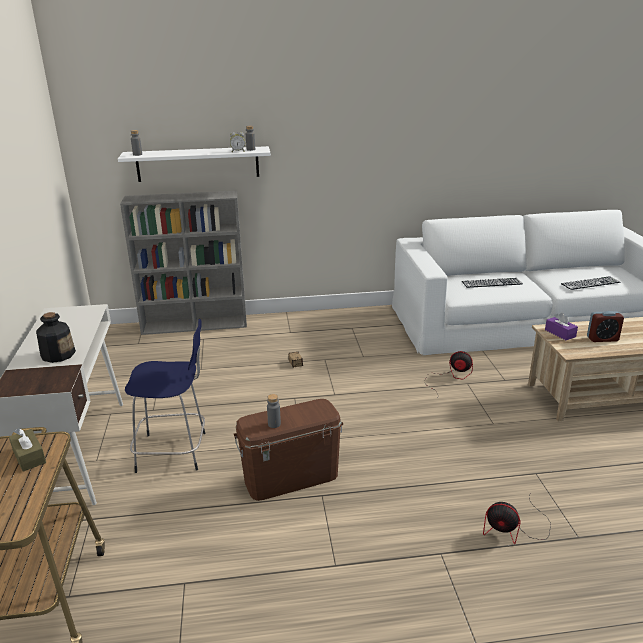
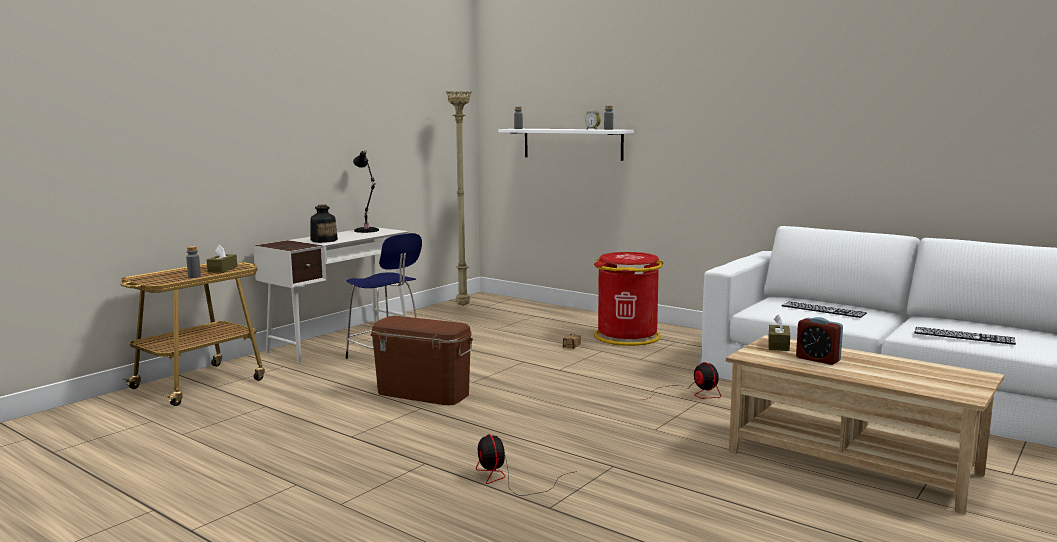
camera: 45 degrees right, 15 degrees down
(60, 318) = (367, 231): none -> black table lamp
(115, 349) = (464, 305): none -> beige floor lamp
(196, 324) = (548, 308): grey bookcase -> none
(274, 424) = (403, 323): grey bottle -> grey bottle (194, 276)
(313, 335) = (627, 336): none -> red trash can
(560, 333) = (778, 345): purple tissue box -> brown tissue box

